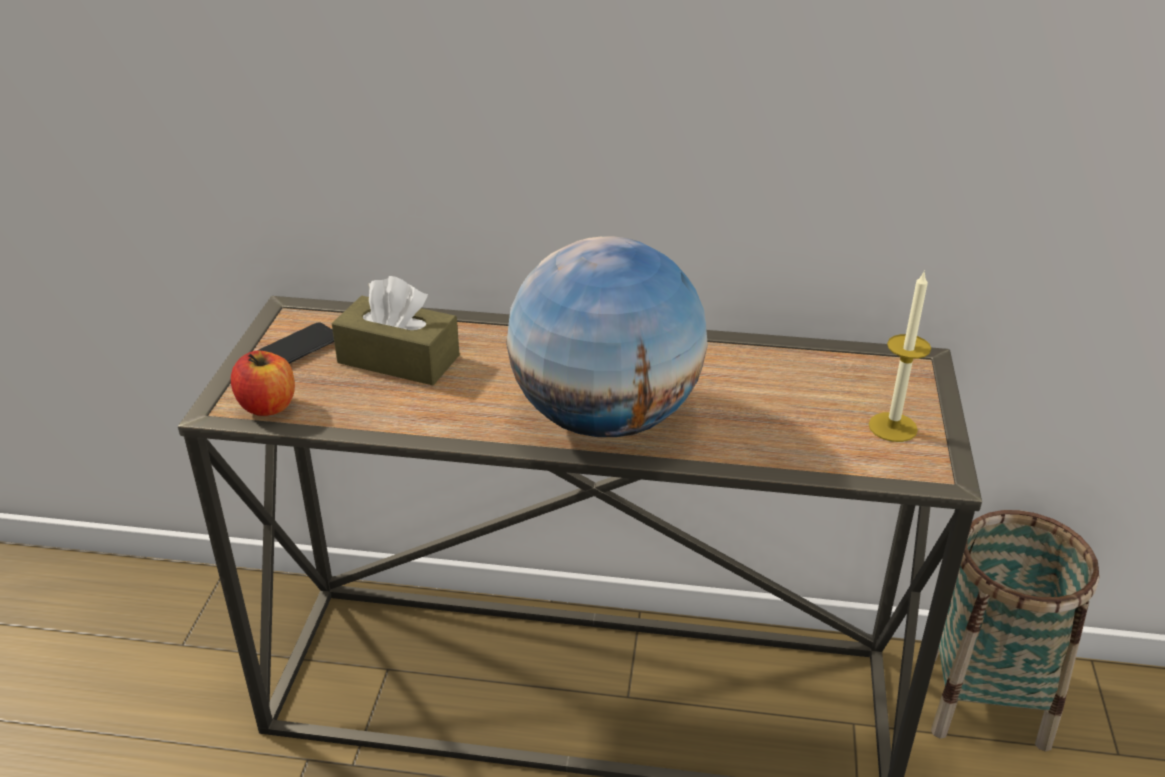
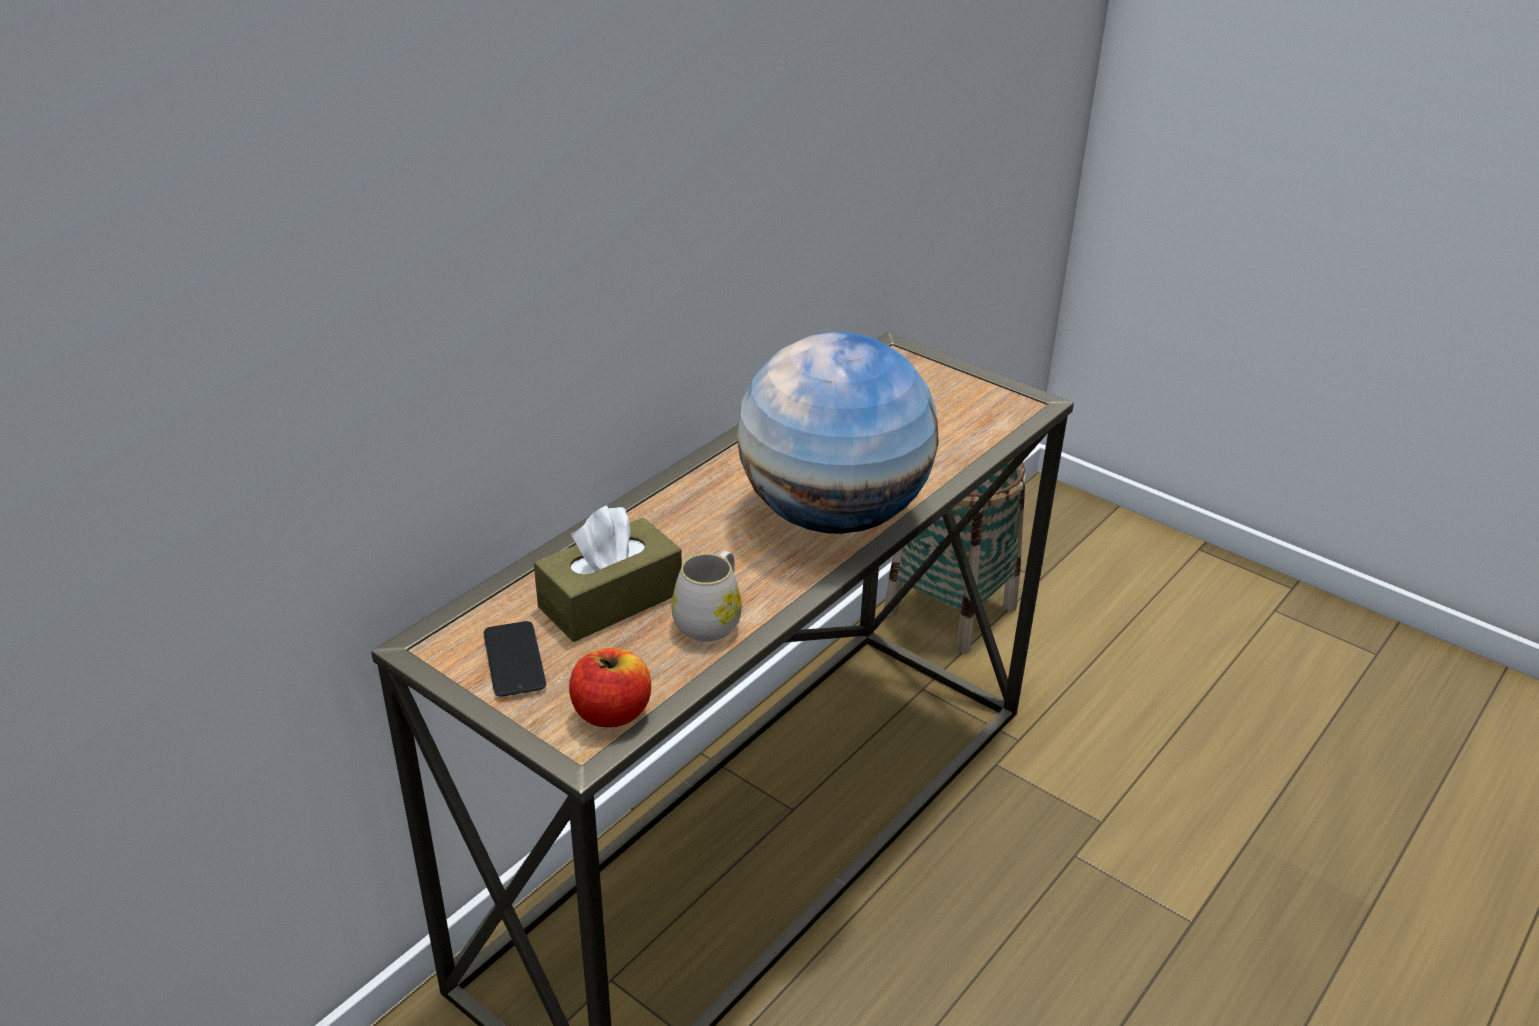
camera: 60 degrees left, 0 degrees up
(409, 409) = (711, 619): none -> white mug
(892, 427) = (961, 397): candle -> none

